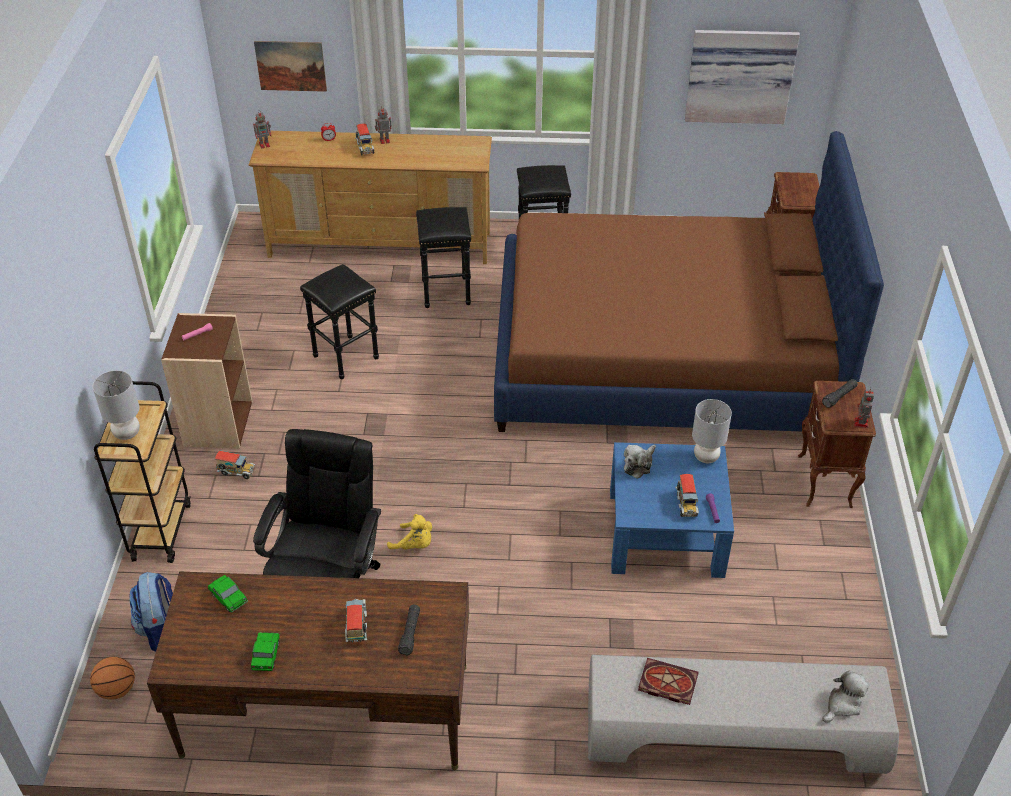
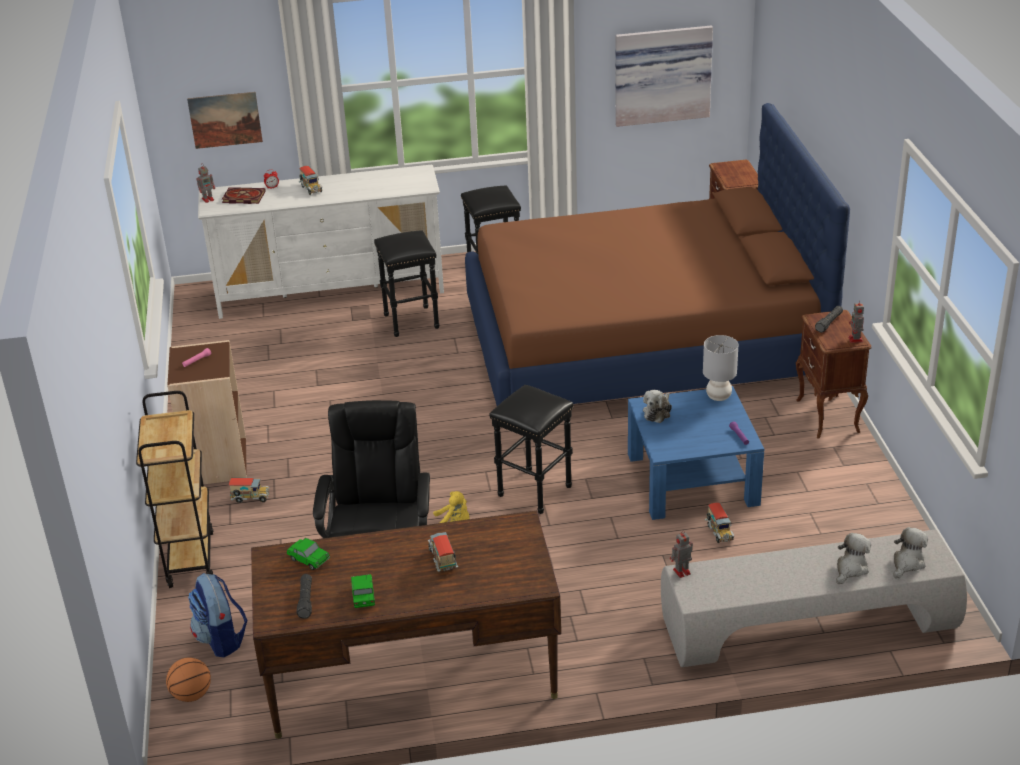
camera: 10 degrees left, 10 degrees down
(127, 433) = (162, 440): grey table lamp -> none
(345, 358) = (329, 389): black stool -> black stool (535, 492)
(380, 244) = (330, 292): brown dresser -> white dresser
(384, 140) = (327, 181): toy robot -> toy robot (680, 572)
(410, 633) = (496, 557): black flashlight -> black flashlight (306, 600)
(666, 683) = (741, 574): book -> book (242, 197)
(686, 504) = (712, 435): toy truck -> toy truck (719, 533)
(781, 699) = (850, 568): none -> plush toy

